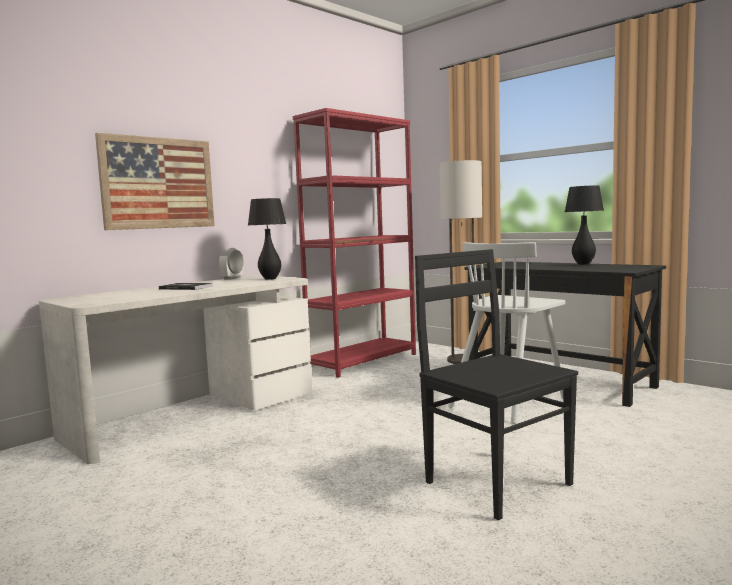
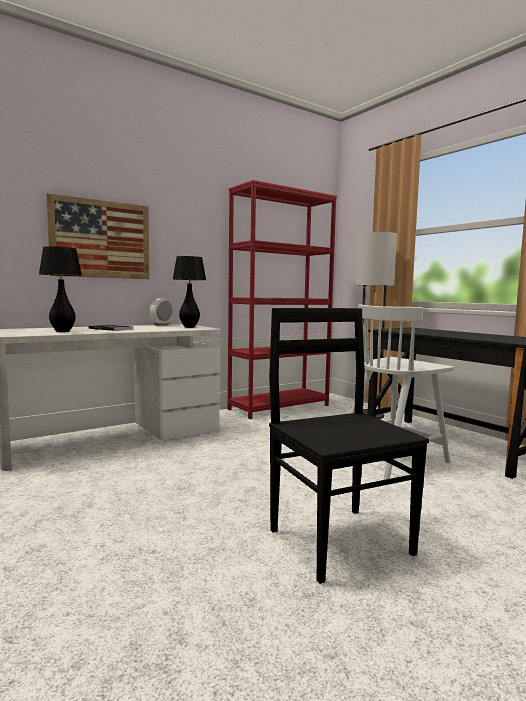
camera: 10 degrees right, 0 degrees up
(583, 264) = (483, 334): black table lamp -> black table lamp (63, 331)

